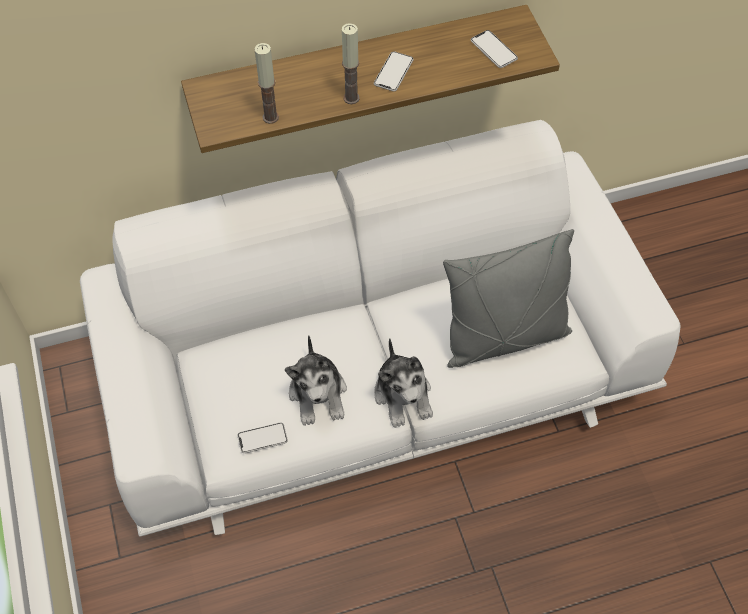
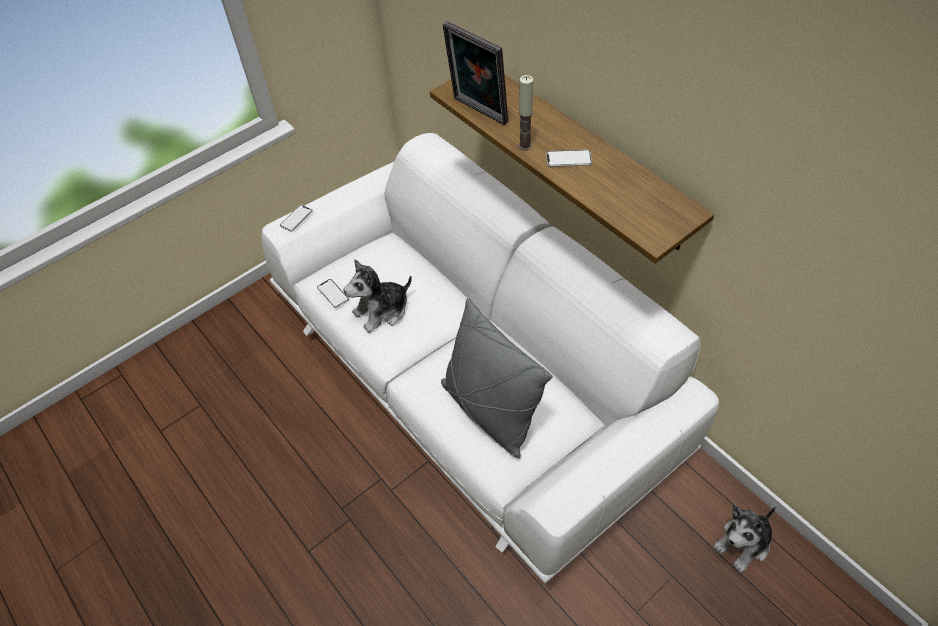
camera: 70 degrees right, 5 degrees down
(270, 117) = (477, 112): candle -> picture frame
(403, 395) = (409, 365): plush toy -> plush toy (743, 543)
(493, 50) = (639, 209): phone -> phone (296, 218)

